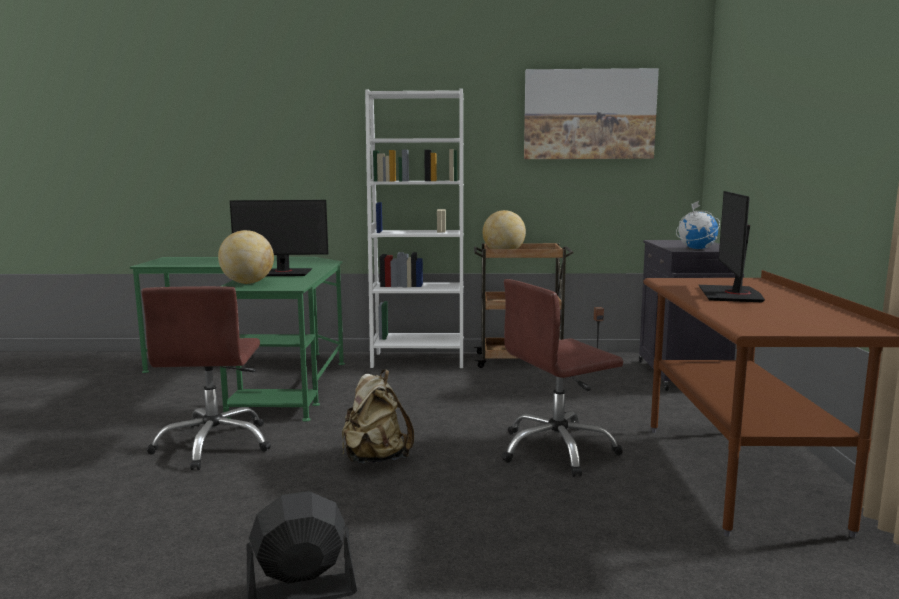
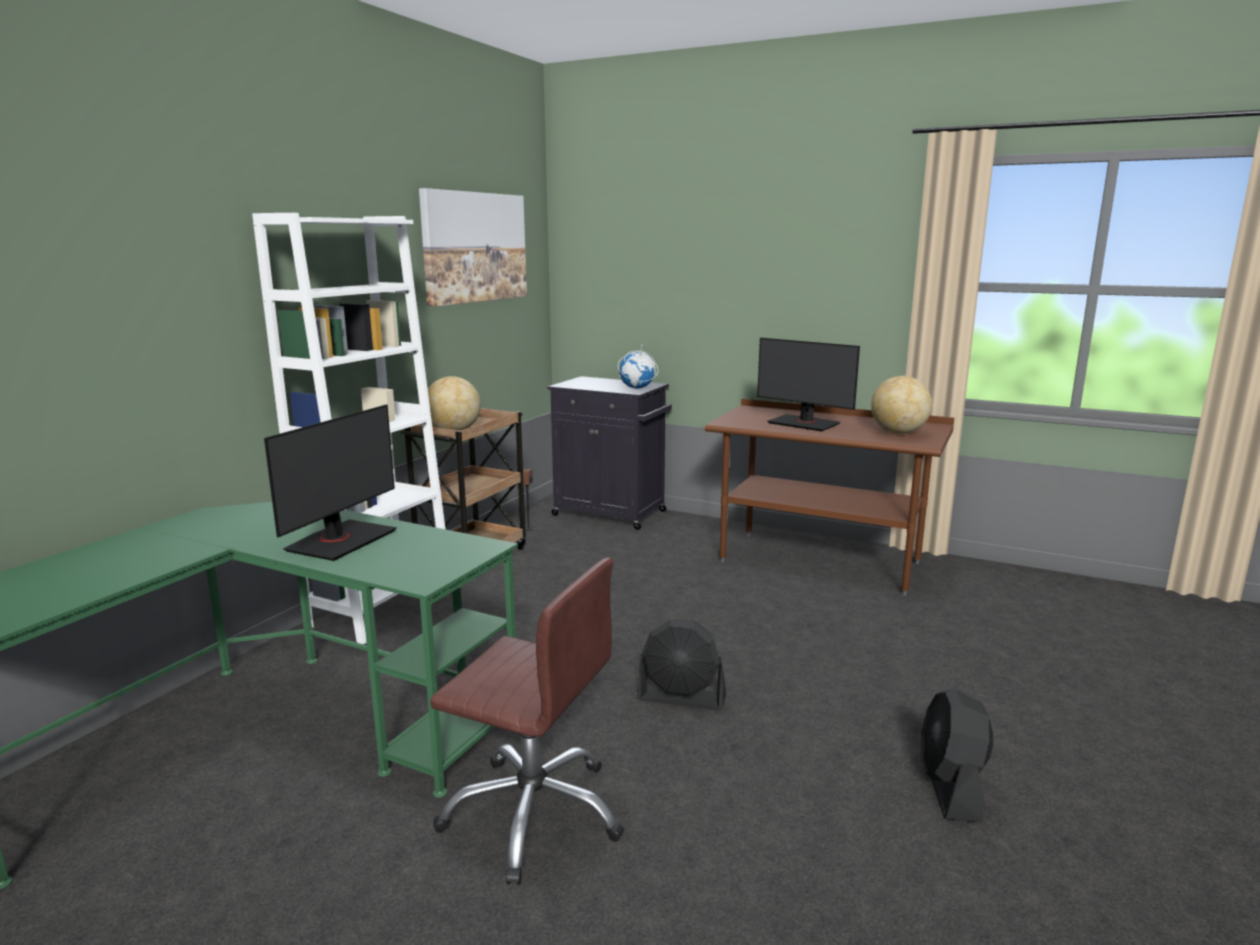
camera: 65 degrees left, 5 degrees up
(247, 283) = (398, 568): globe -> globe (898, 433)
(375, 459) = (681, 698): beige backpack -> black fan
(557, 450) = (729, 606): brown office chair -> none

